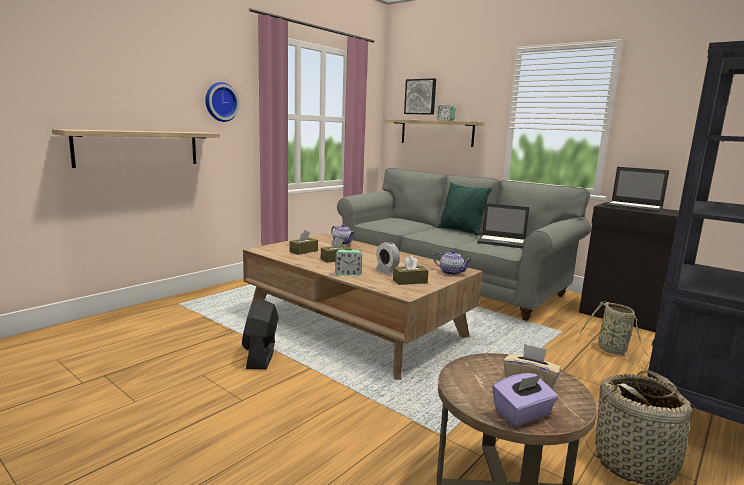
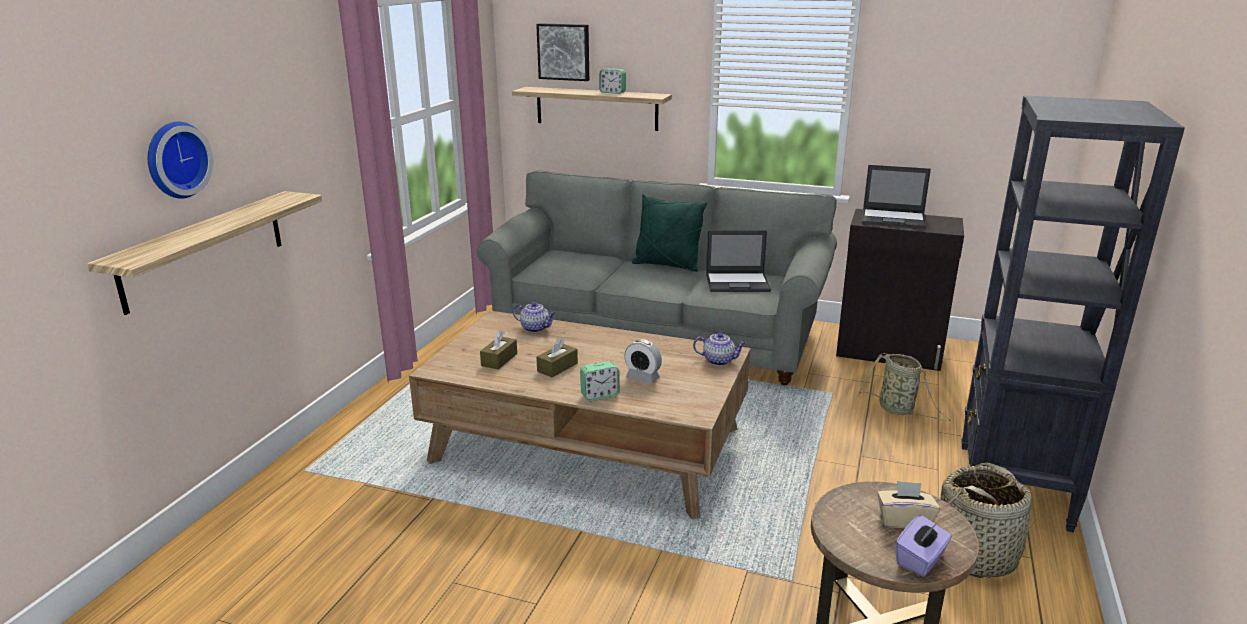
camera: 20 degrees left, 10 degrees up
(220, 102) = (298, 134): wall clock -> wall clock (175, 159)
(261, 356) = (504, 530): black fan -> none
(410, 281) = (684, 390): brown tissue box -> none

